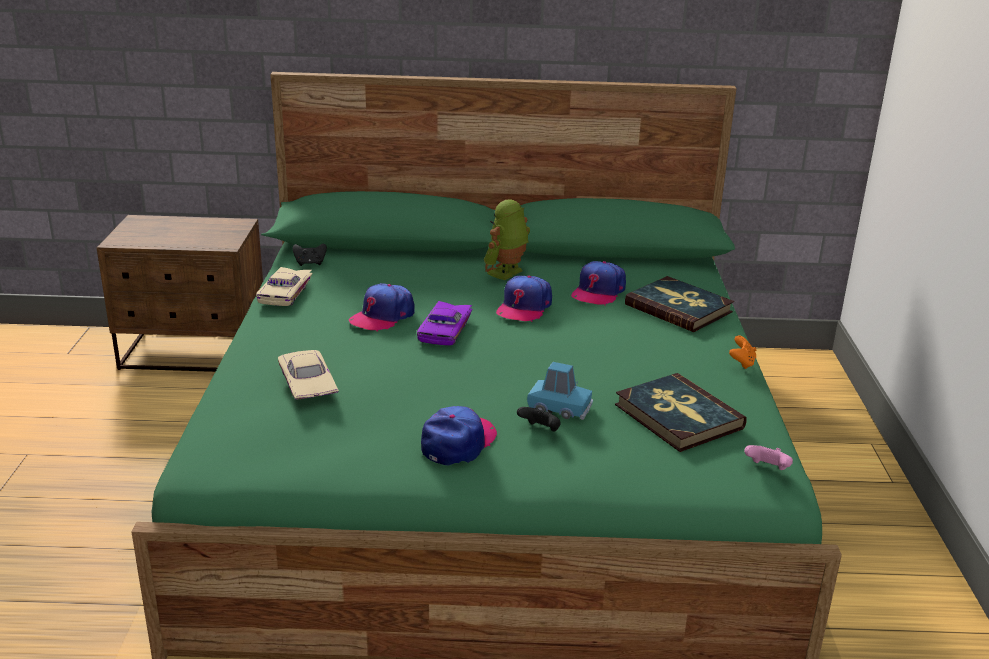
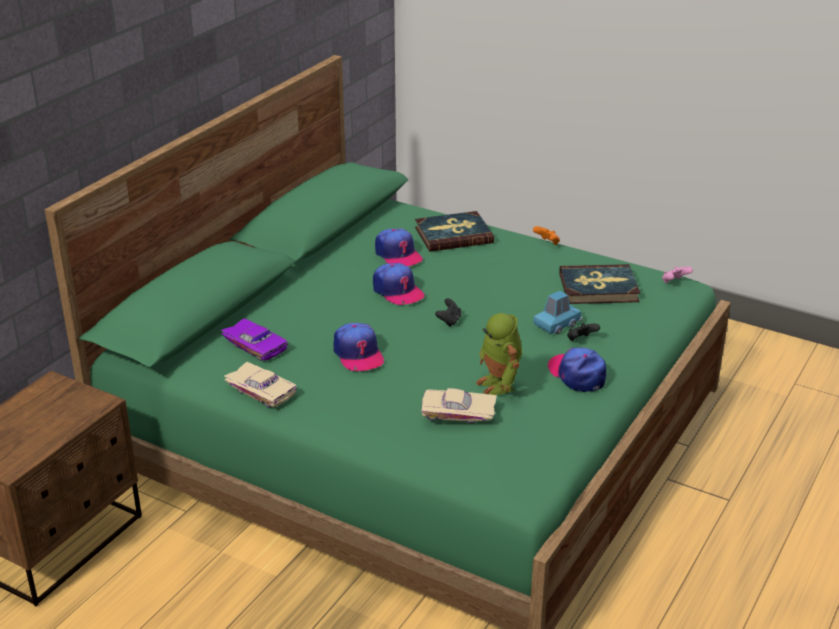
camera: 60 degrees left, 5 degrees up
(310, 263) = (208, 364): black game controller -> black game controller (449, 321)
(447, 331) = (411, 333): purple toy car -> purple toy car (256, 345)
(507, 273) = (327, 280): toy robot -> toy robot (499, 384)

